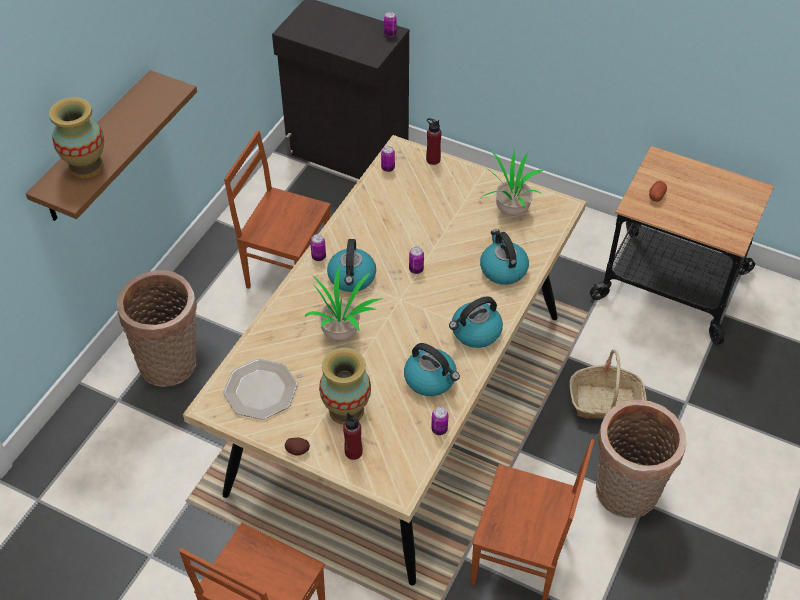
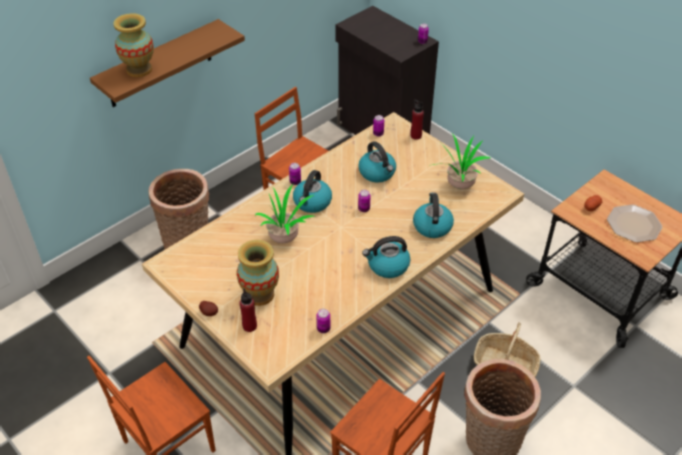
camera: 20 degrees right, 5 degrees down
(260, 389) = (205, 262): plate -> plate (633, 224)
(431, 379) = (335, 290): kettle -> kettle (377, 173)

